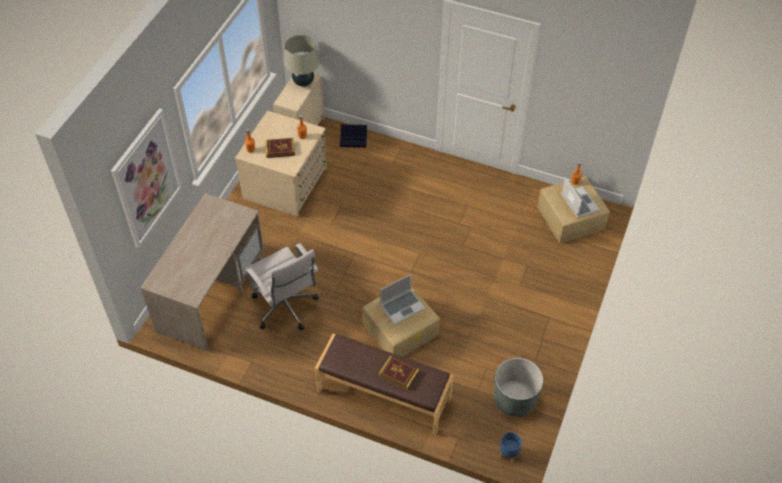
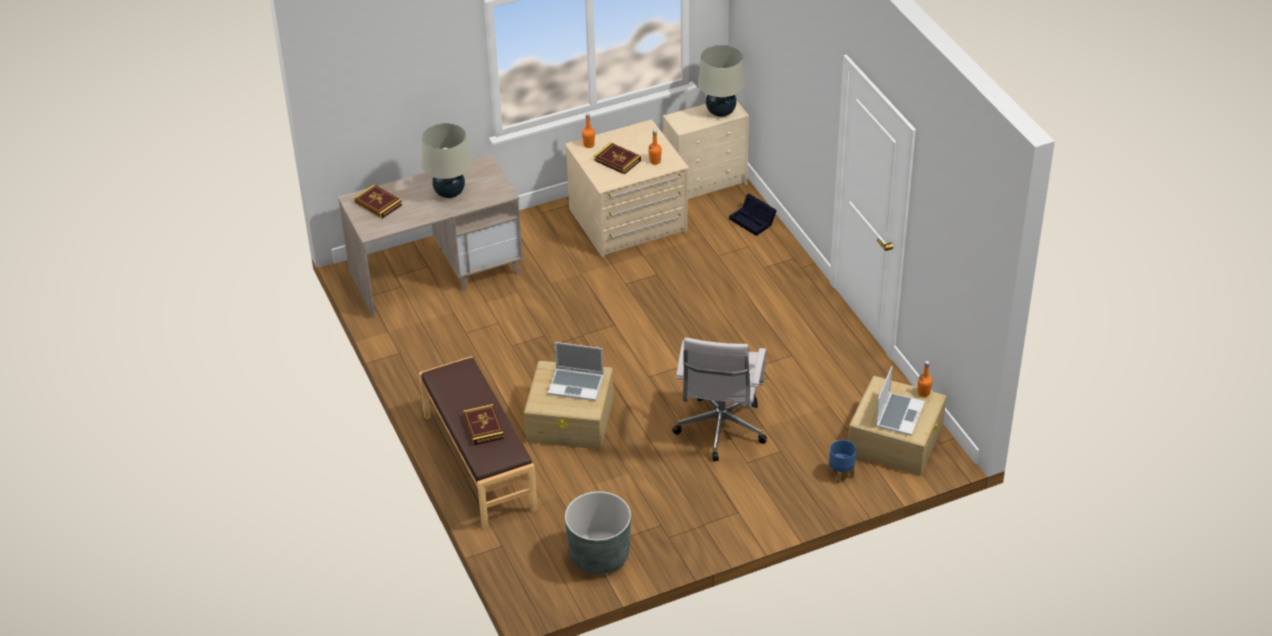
camera: 45 degrees right, 10 degrees down
(146, 178) = (403, 81): picture -> none
(174, 274) = (378, 204): none -> book
(211, 236) = (449, 193): none -> beige table lamp
(286, 309) = (486, 330): white office chair -> white office chair (720, 431)
(508, 453) = (530, 594): blue planter -> blue planter (841, 473)

